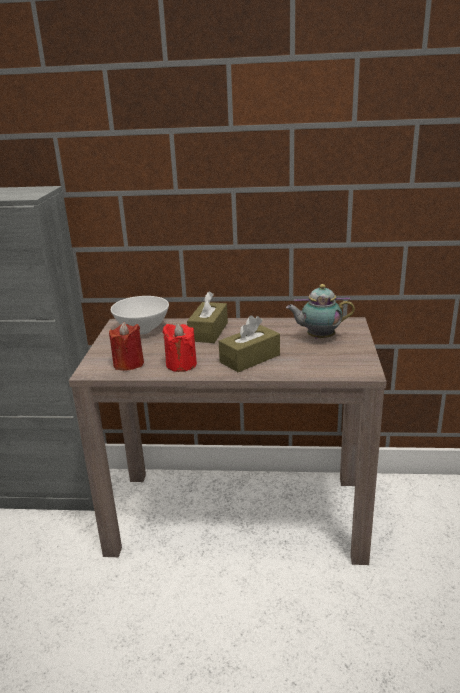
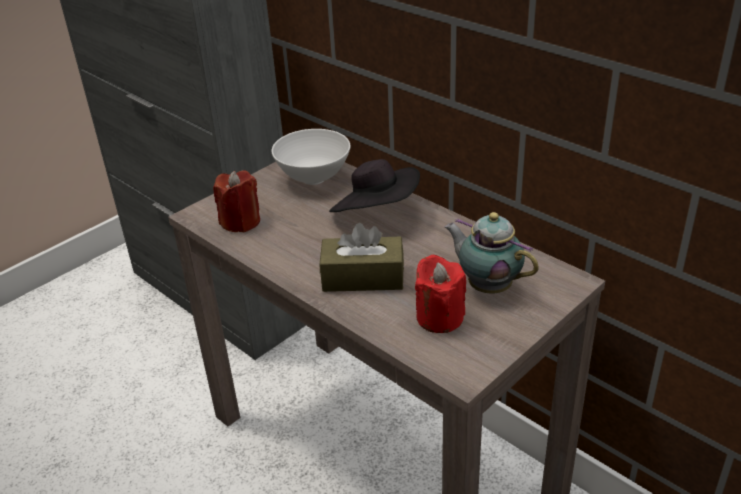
camera: 40 degrees right, 10 degrees up
(181, 364) = (285, 249): red candle -> red candle (439, 317)
(208, 331) = (376, 212): brown tissue box -> black hat

